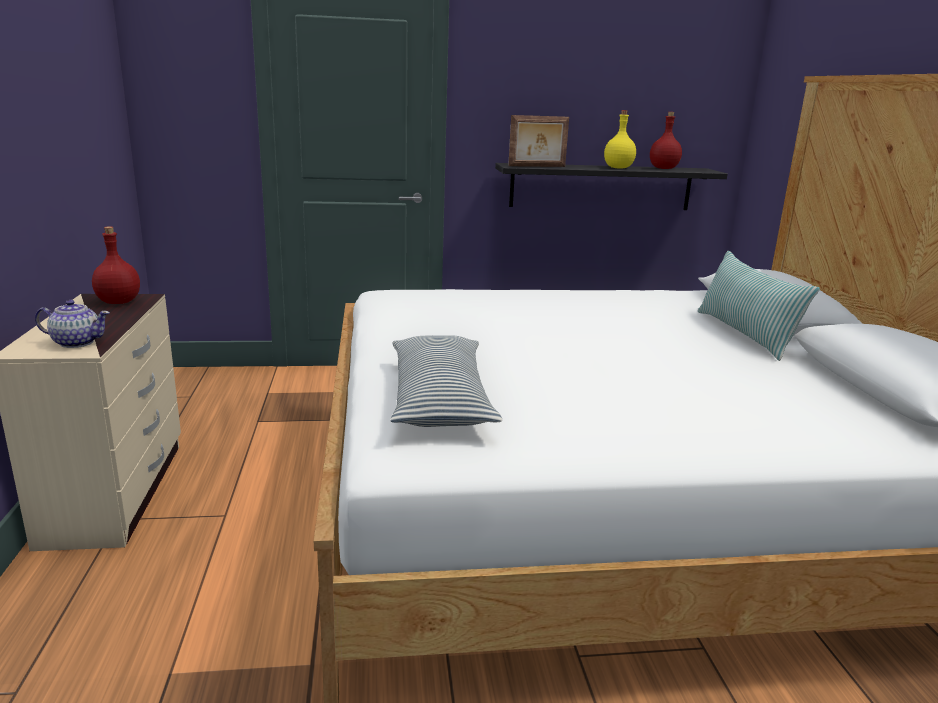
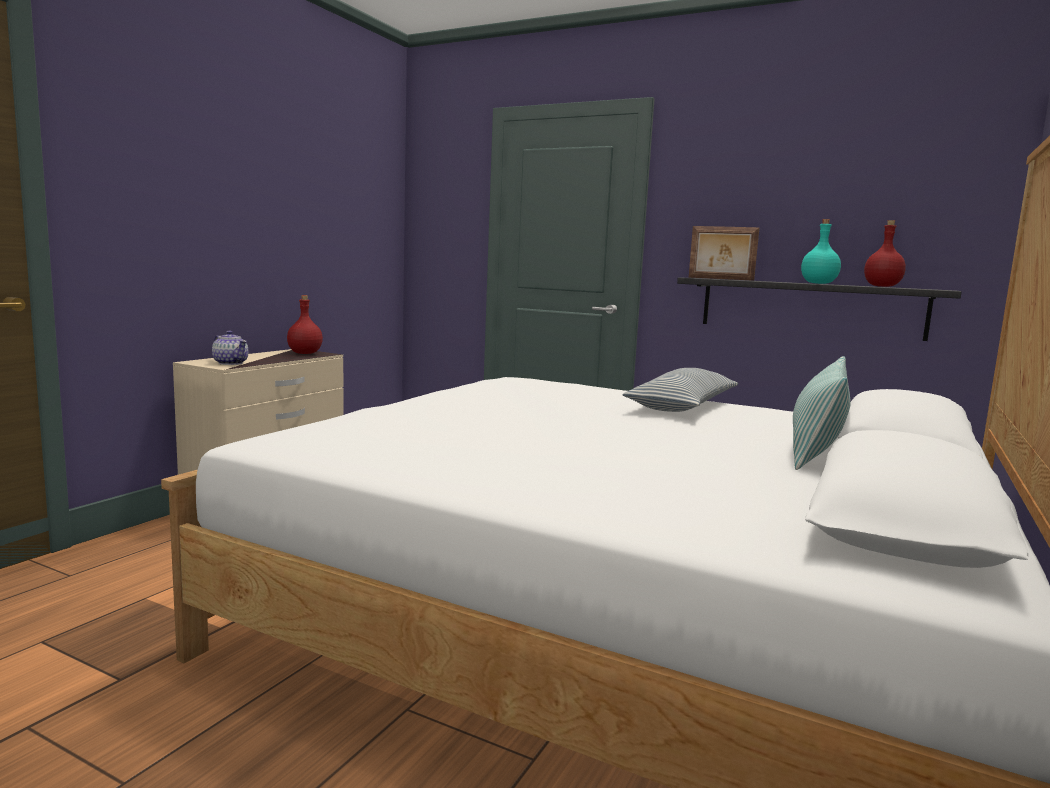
camera: 35 degrees right, 10 degrees down
(439, 398) = (378, 424): pillow -> pillow (682, 406)
(617, 168) = (818, 283): yellow bottle -> turquoise bottle

